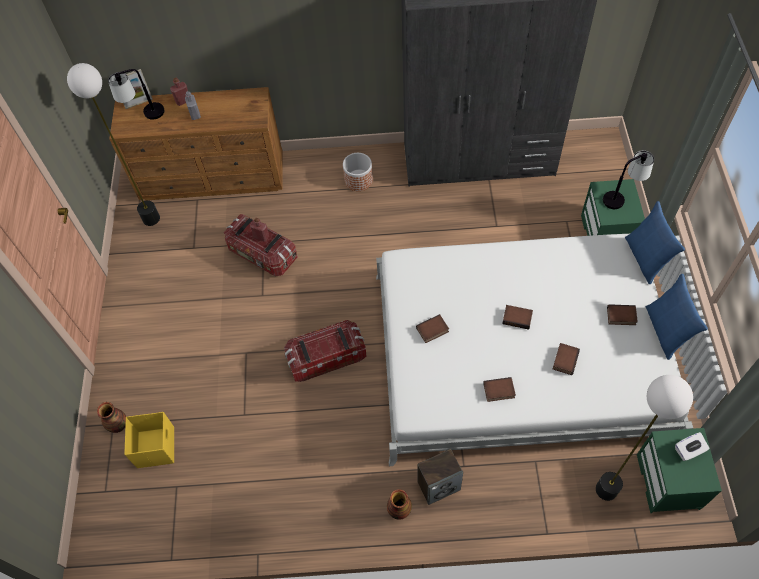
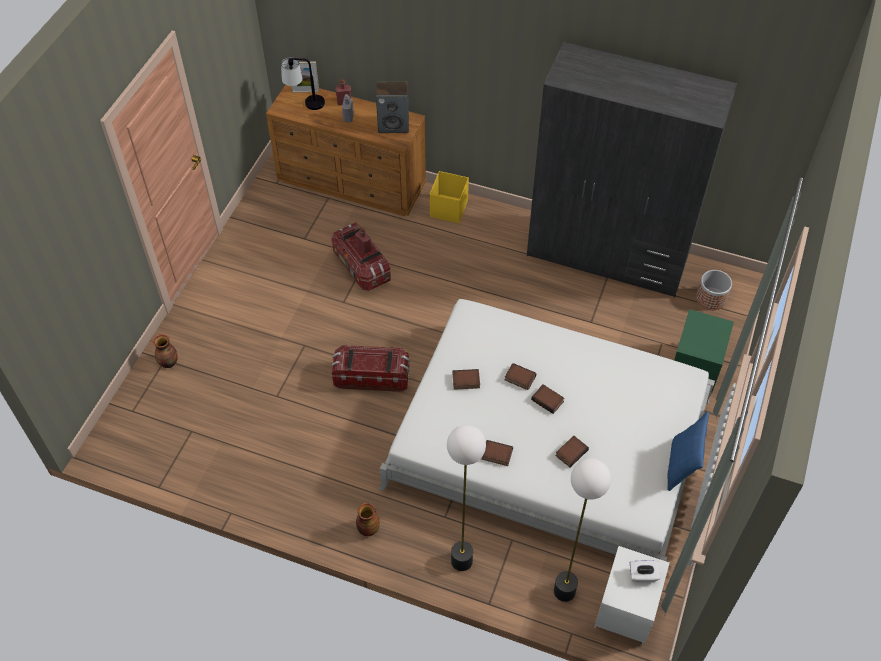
camera: 20 degrees right, 5 degrees down
(151, 219) = (280, 200): floor lamp -> floor lamp (461, 561)
(156, 446) = (191, 392): yellow storage box -> yellow storage box (449, 208)
(359, 180) = (483, 233): planter -> planter (711, 298)
(439, 485) = (414, 523): speaker -> speaker (393, 125)
(620, 317) = (645, 436): book -> book (519, 378)
(621, 197) = (712, 333): table lamp -> none
(646, 258) = (701, 396): blue pillow -> none
(669, 482) = (627, 609): green nightstand -> white nightstand

